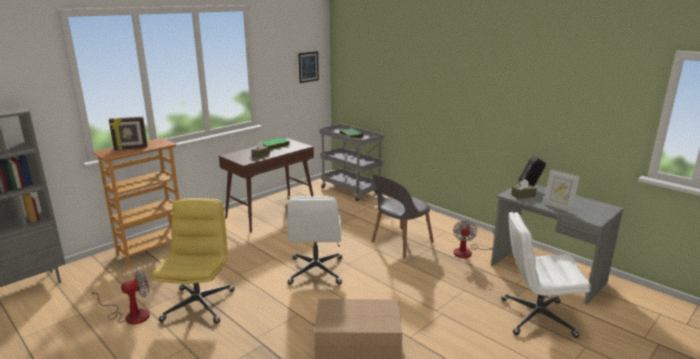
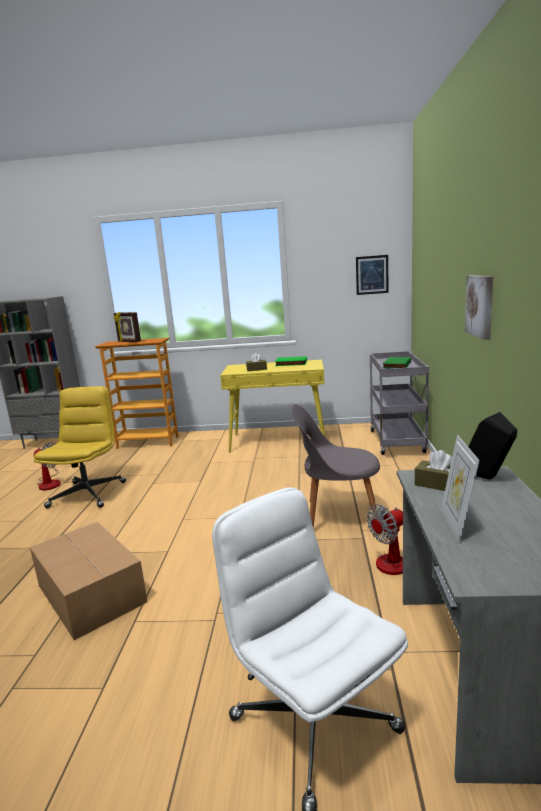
camera: 50 degrees right, 5 degrees down
(199, 304) = (88, 494): yellow office chair -> yellow office chair turned 45 degrees counterclockwise
(271, 212) = (278, 441): brown console table -> yellow console table
(316, 271) = (204, 507): white office chair -> none
(458, 98) = (480, 306): none -> picture

